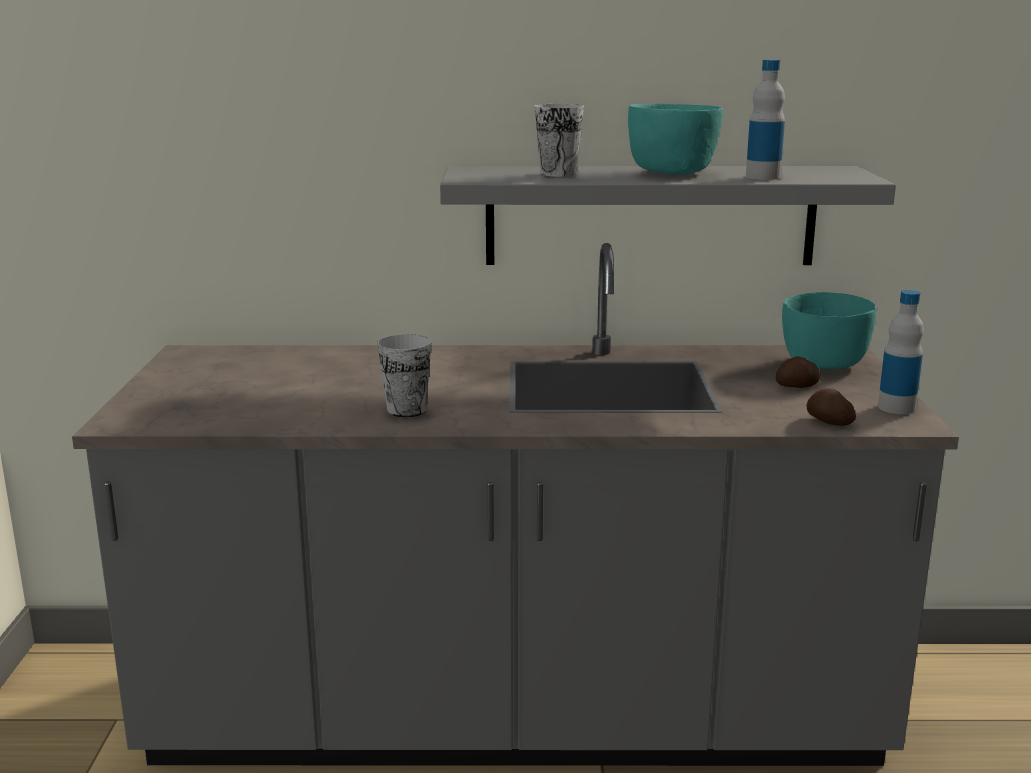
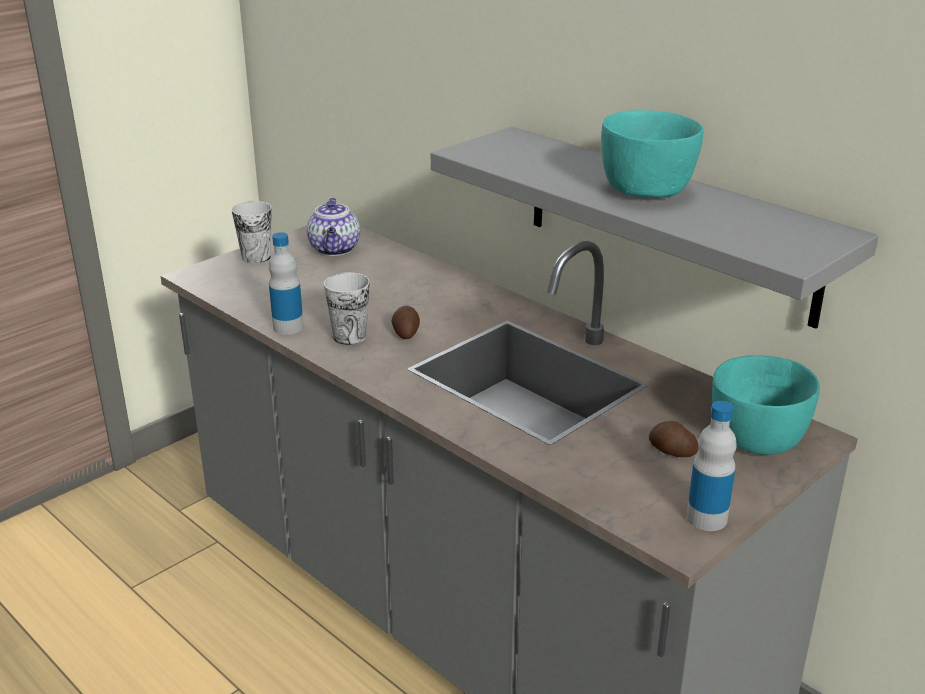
camera: 45 degrees right, 10 degrees up
(233, 364) = (335, 249): none -> teapot
(558, 174) = (551, 164): cup -> cup (256, 257)
(763, 177) = (707, 223): bottle -> bottle (288, 327)
(828, 422) = (609, 499): potato -> potato (405, 333)

